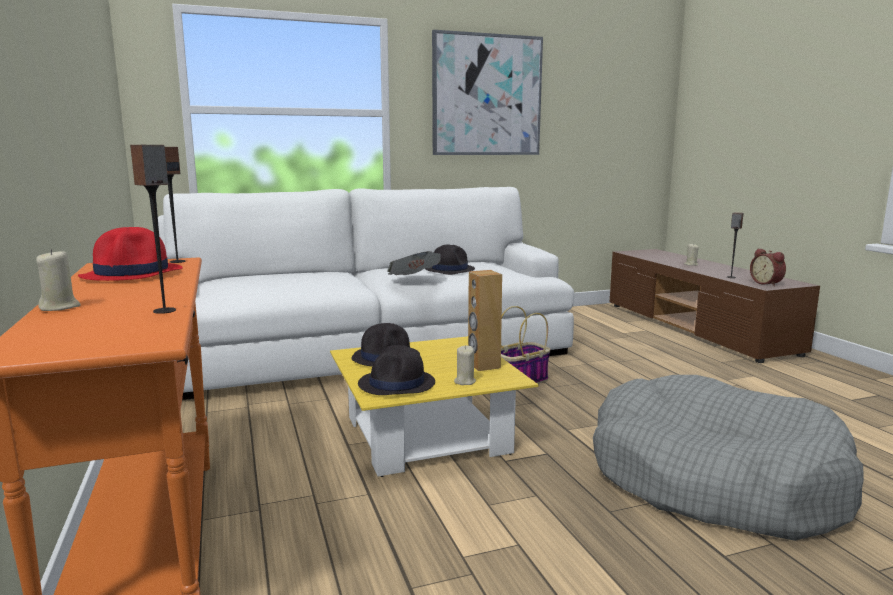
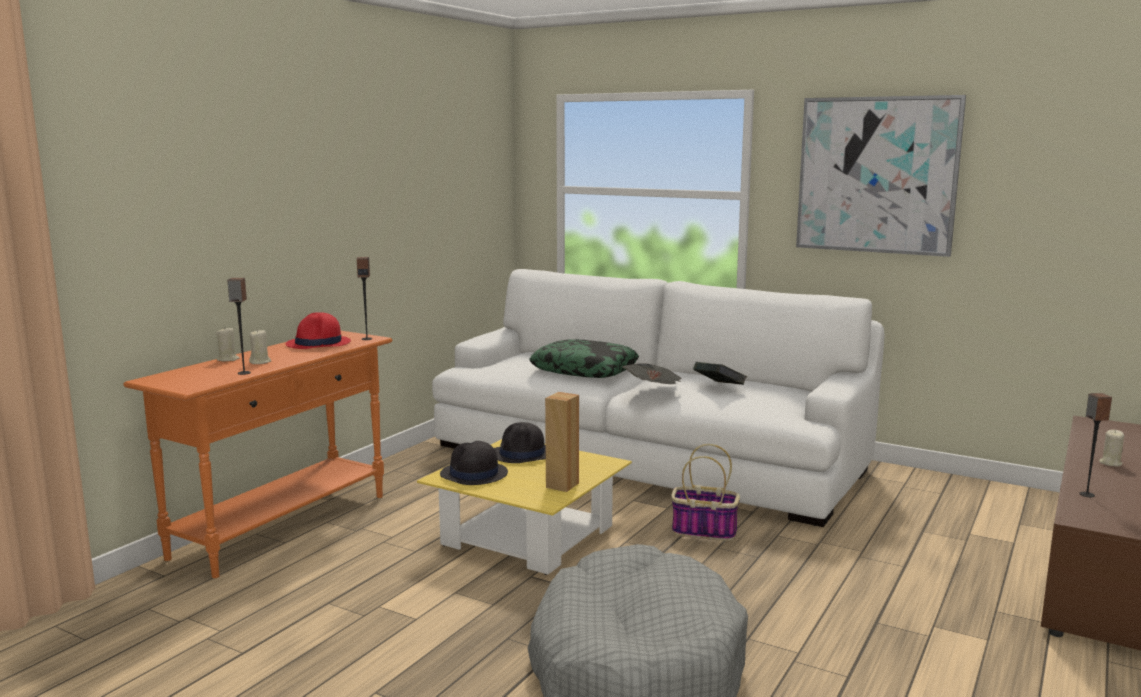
camera: 50 degrees right, 0 degrees up
(315, 279) = (584, 370): none -> pillow
(449, 269) = (719, 388): black hat -> book
(464, 381) = (514, 490): beige candle -> beige candle (260, 362)
(767, 283) = (1105, 518): alarm clock -> none

